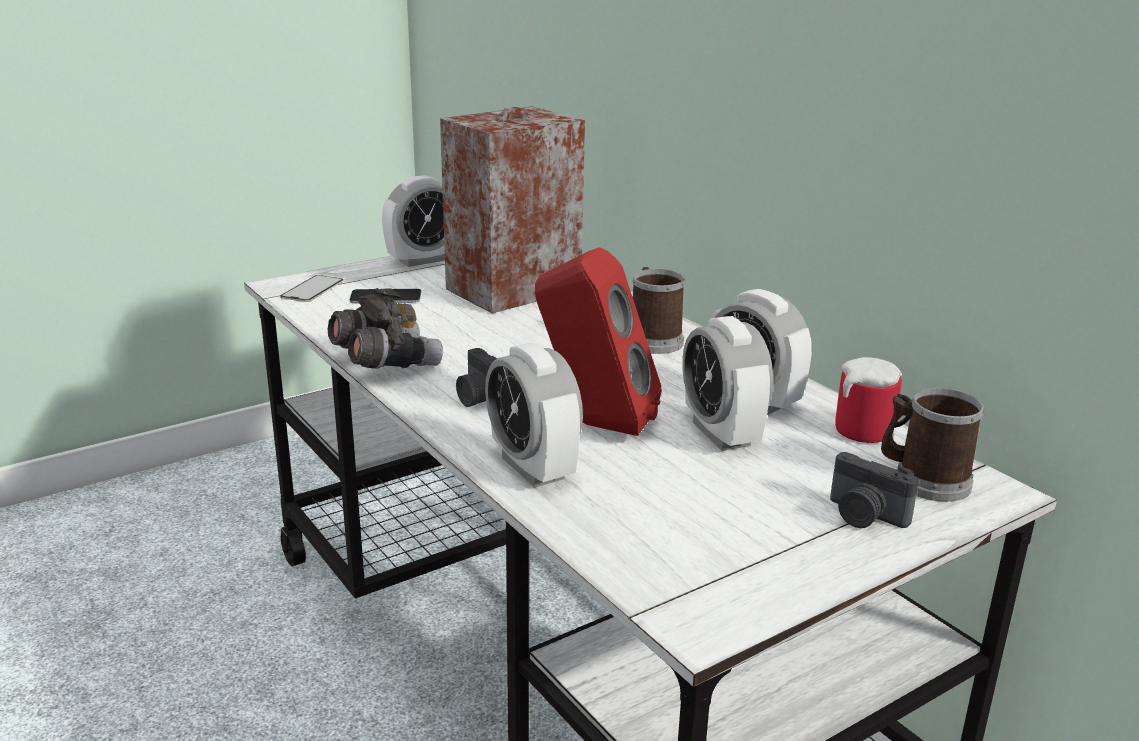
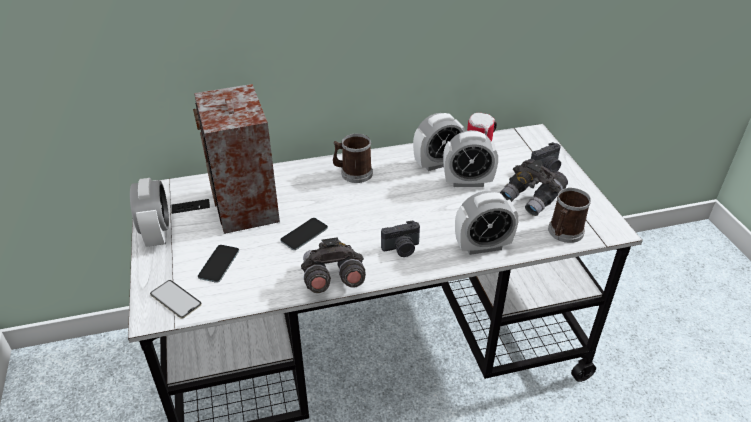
camera: 70 degrees left, 15 degrees up
(475, 331) = (304, 234): none -> phone
(594, 425) = (445, 217): red speaker -> none
(731, 506) = (532, 198): none -> grey binoculars
(923, 480) = (523, 145): mug -> mug (564, 233)

